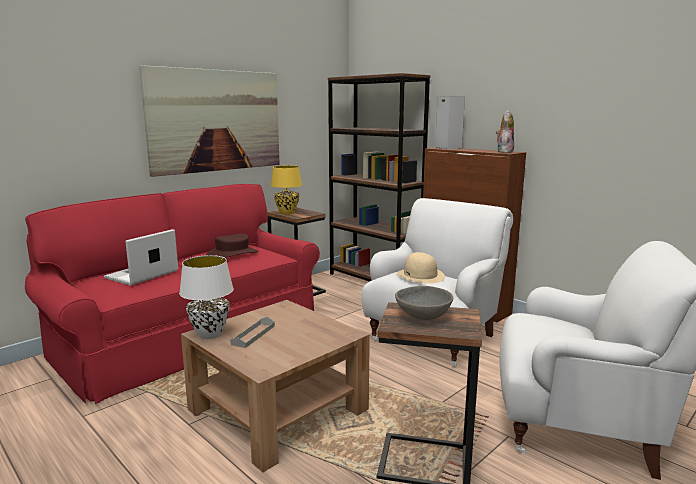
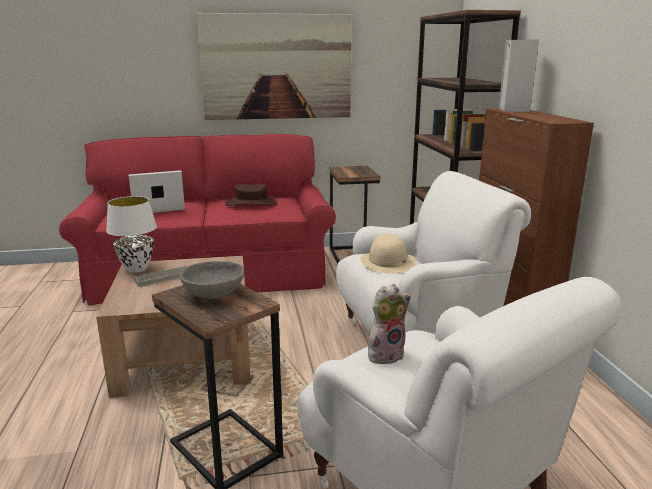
camera: 35 degrees right, 5 degrees up
(287, 213) = (344, 170): yellow table lamp -> none
(504, 152) = (559, 120): plush toy -> plush toy (385, 354)

